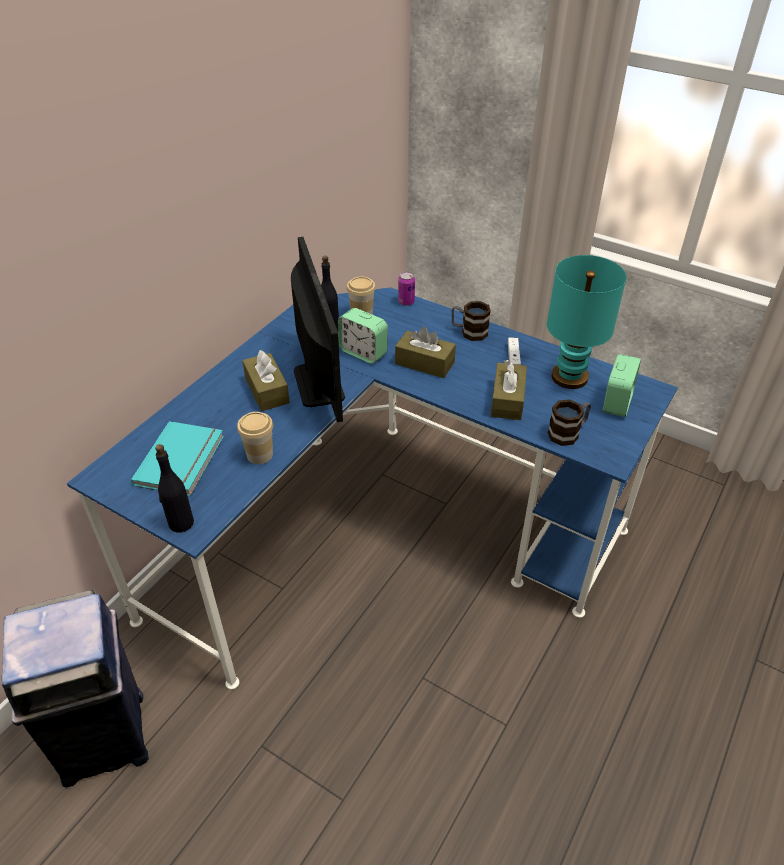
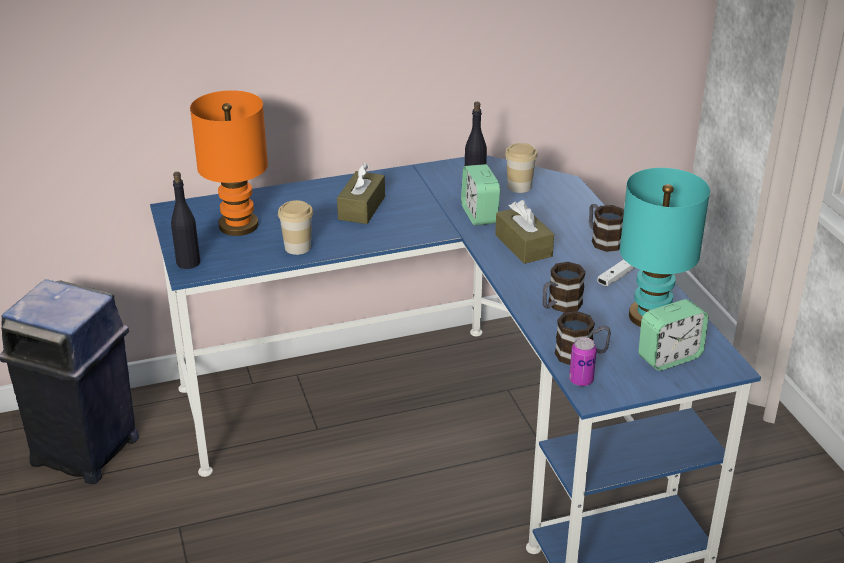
camera: 40 degrees right, 10 degrees down
(182, 460) = (239, 225): turquoise book -> orange table lamp
(318, 384) = (409, 221): monitor -> none
(406, 302) = (576, 193): can -> can (581, 380)
(507, 400) = (560, 305): brown tissue box -> mug

